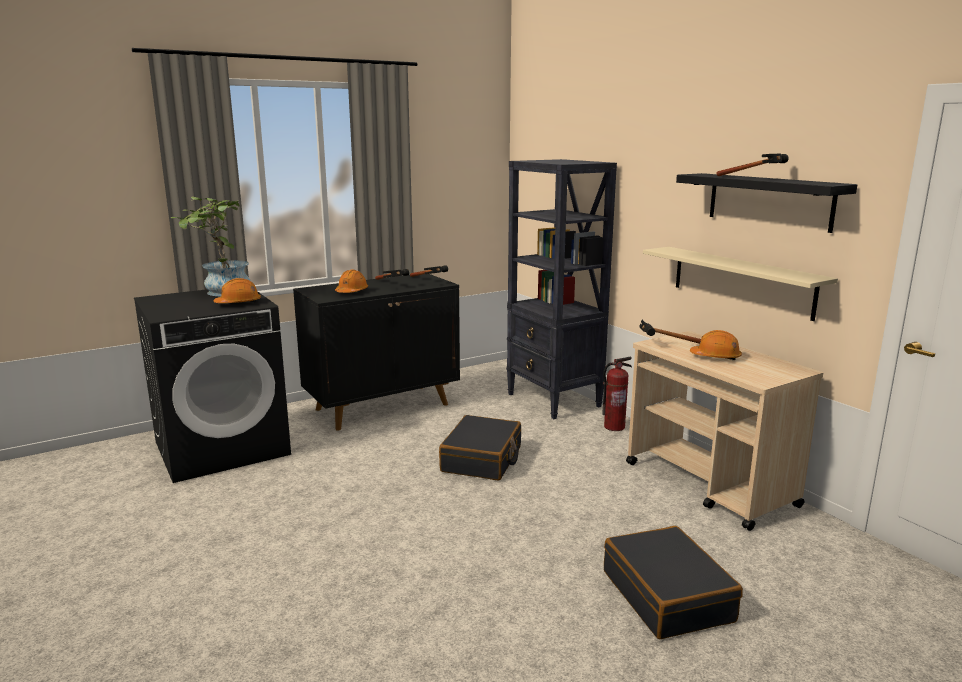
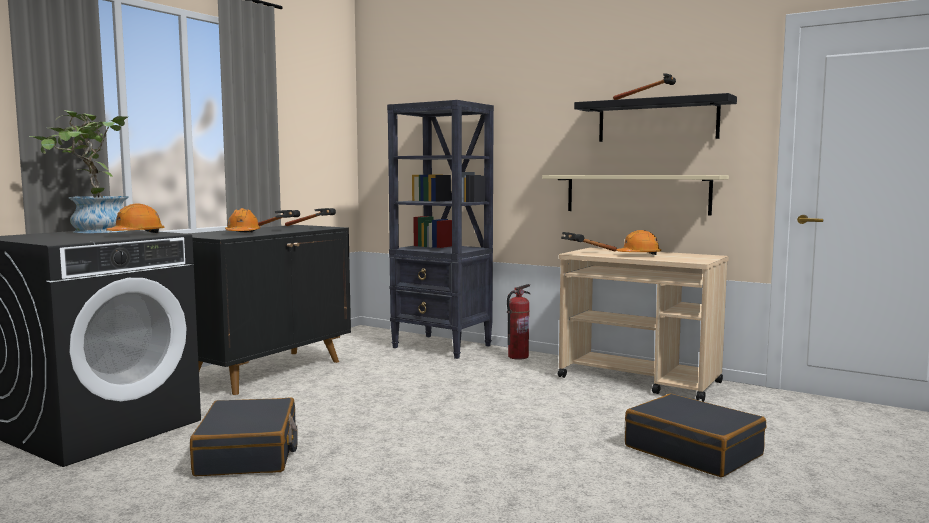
camera: 25 degrees left, 10 degrees down
(482, 459) = (422, 393): black suitcase -> black suitcase (248, 453)

